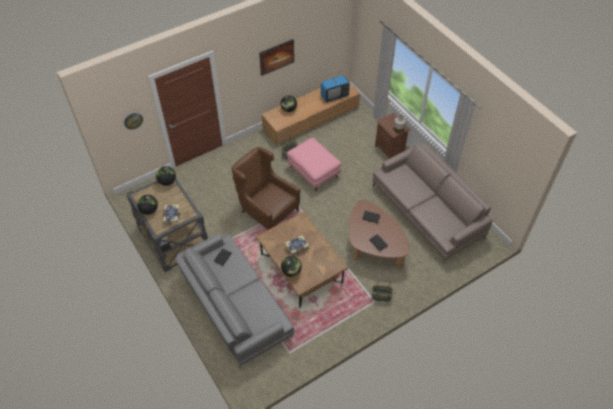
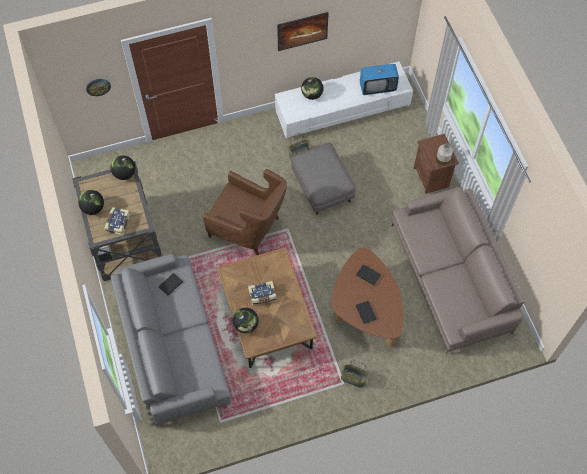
camera: 15 degrees right, 10 degrees up
(267, 210) = (248, 228): brown armchair -> brown armchair turned 150 degrees clockwise
(311, 119) = (342, 109): brown tv stand -> white tv stand
(314, 172) = (322, 187): pink ottoman -> grey ottoman

